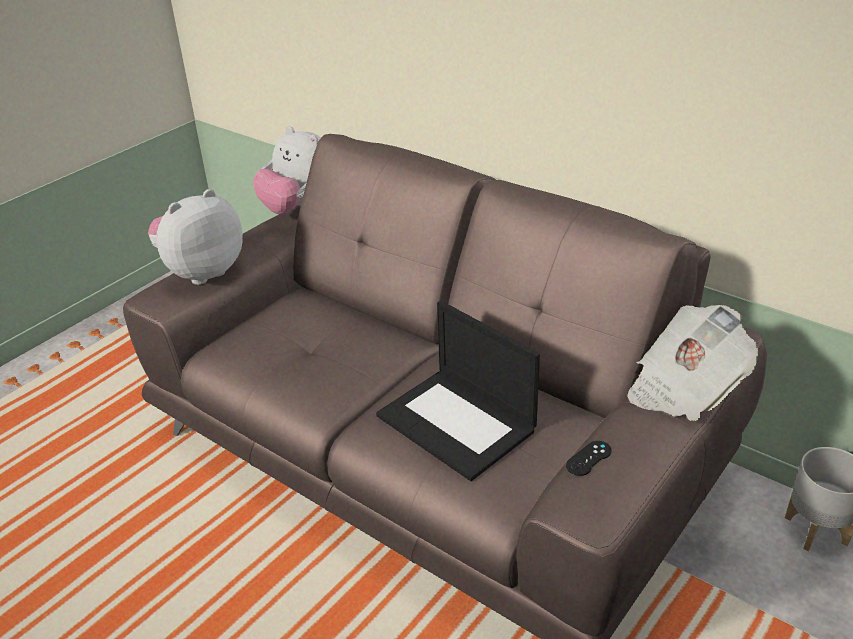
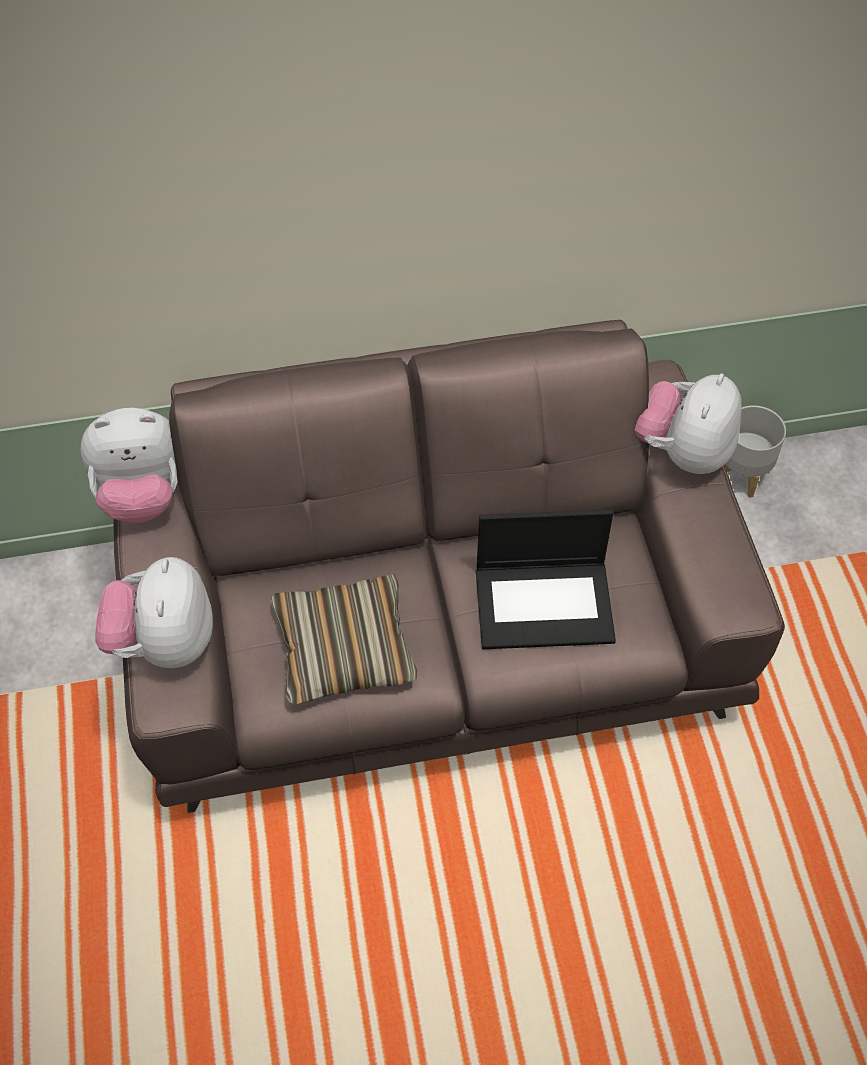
camera: 50 degrees left, 20 degrees up
(301, 358) = (344, 649): none -> pillow
(588, 458) = (697, 564): black game controller -> none
(683, 387) = (683, 452): newspaper -> plush toy

